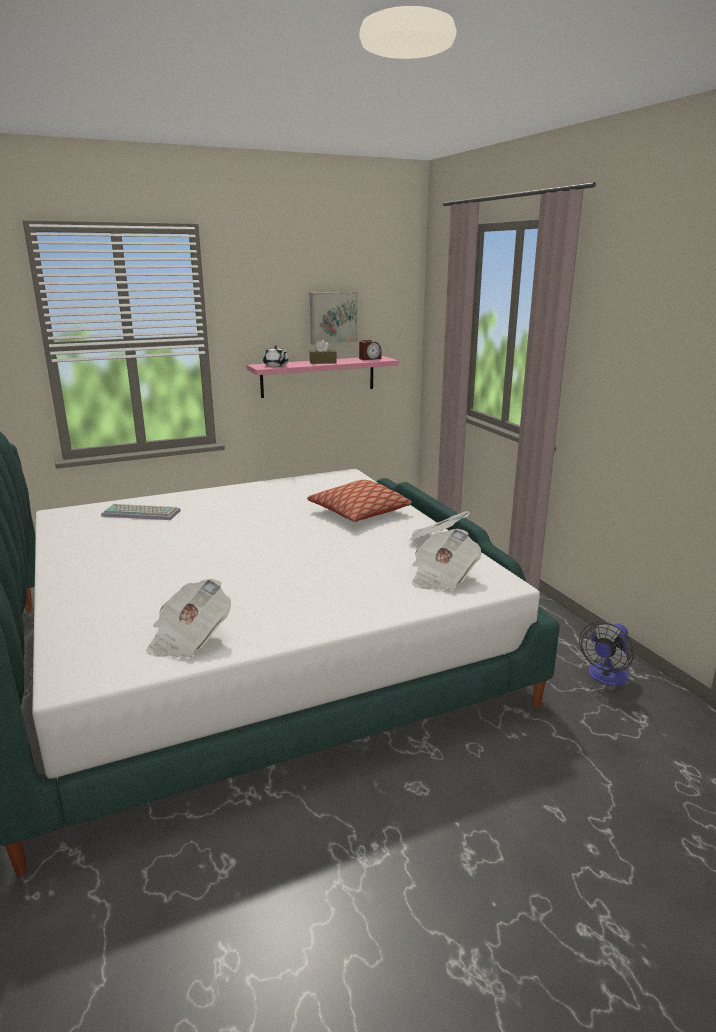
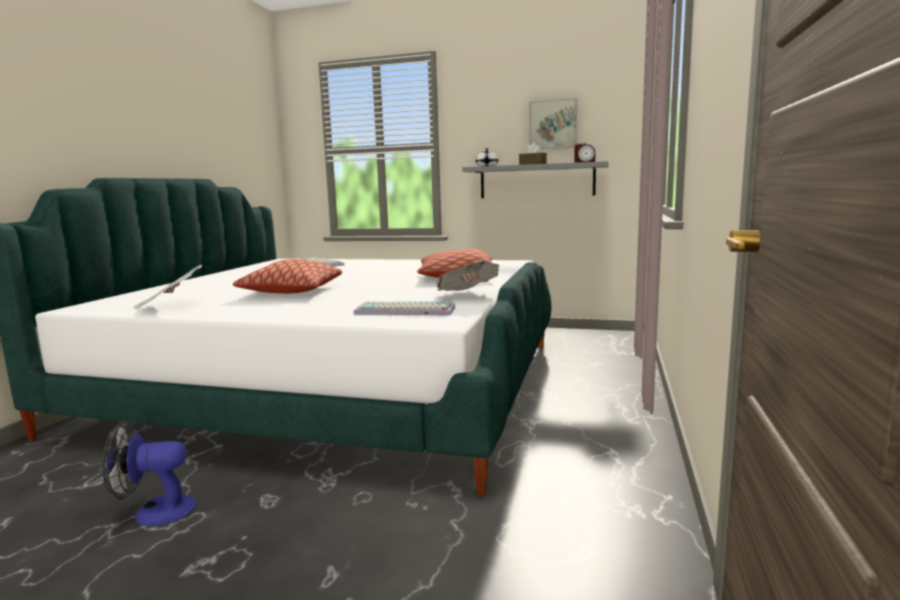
camera: 40 degrees right, 10 degrees down
(259, 574) = (292, 291): none -> pillow
(318, 376) = (536, 181): pink shelf -> grey shelf
(442, 577) = (403, 311): newspaper -> keyboard
(605, 677) = (608, 502): fan -> fan (154, 512)

